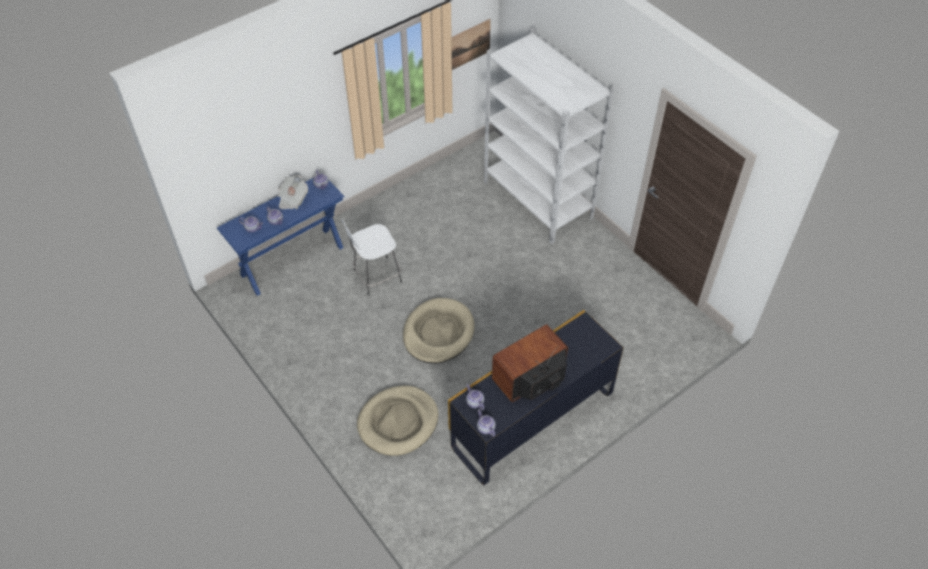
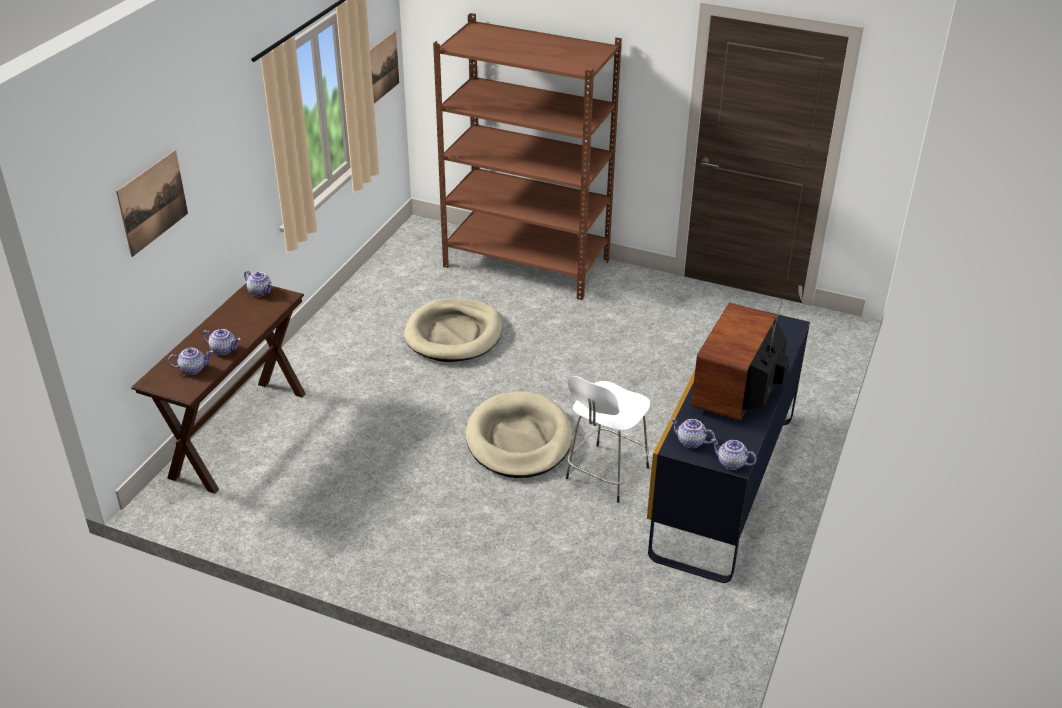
camera: 30 degrees left, 15 degrees down
(245, 131) = (153, 202): none -> picture
(292, 199) = (229, 319): newspaper -> none
(292, 261) = (239, 434): blue console table -> brown console table
(376, 276) = (379, 409): white stool -> white stool (605, 475)
(398, 422) = (551, 561): beige dog bed -> beige dog bed (454, 334)
(537, 200) = (526, 263): white bookcase -> brown bookcase

